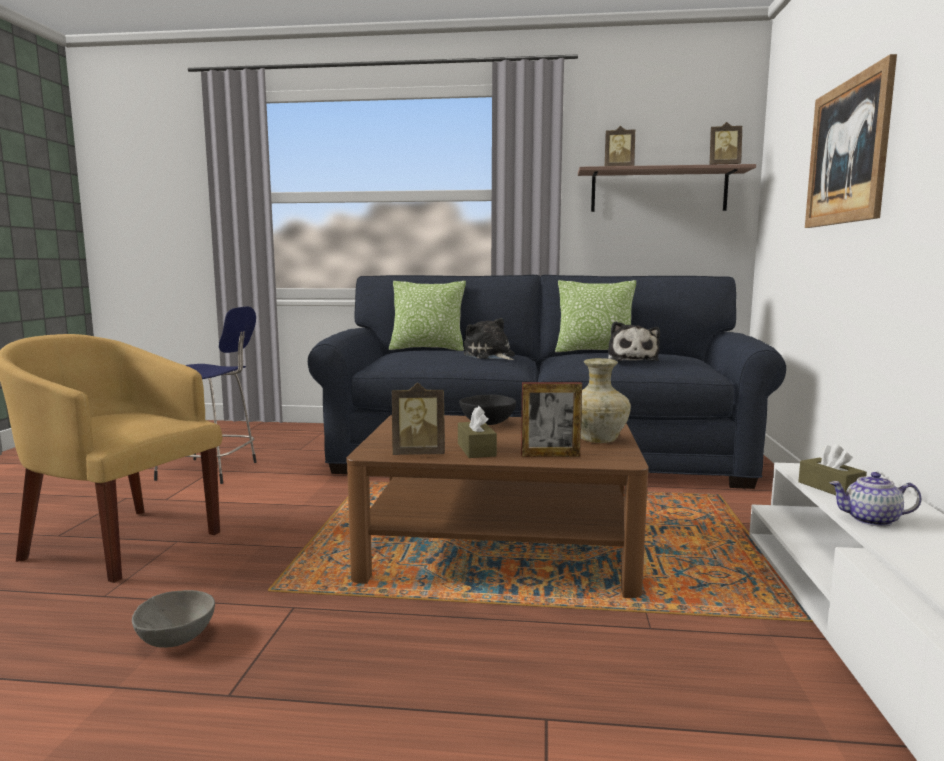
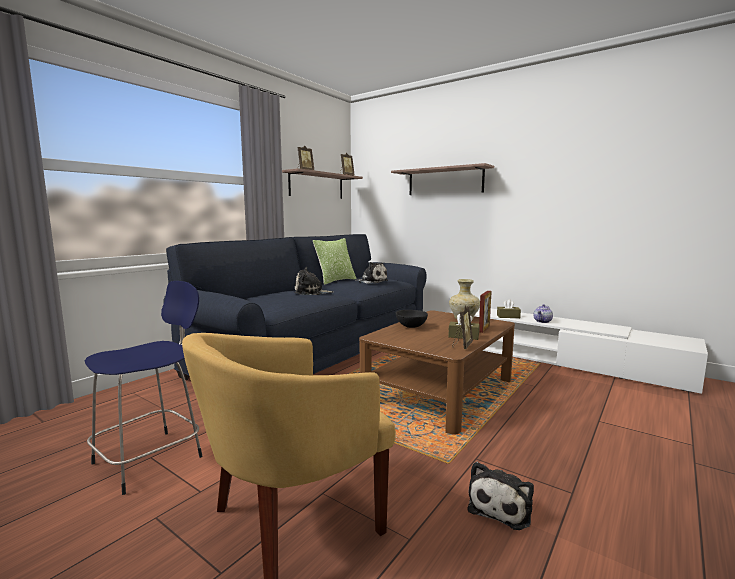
camera: 60 degrees left, 0 degrees up
(176, 639) = (501, 506): grey bowl -> plush toy
(427, 349) = (248, 296): pillow -> none
(847, 152) = (445, 181): picture -> shelf

